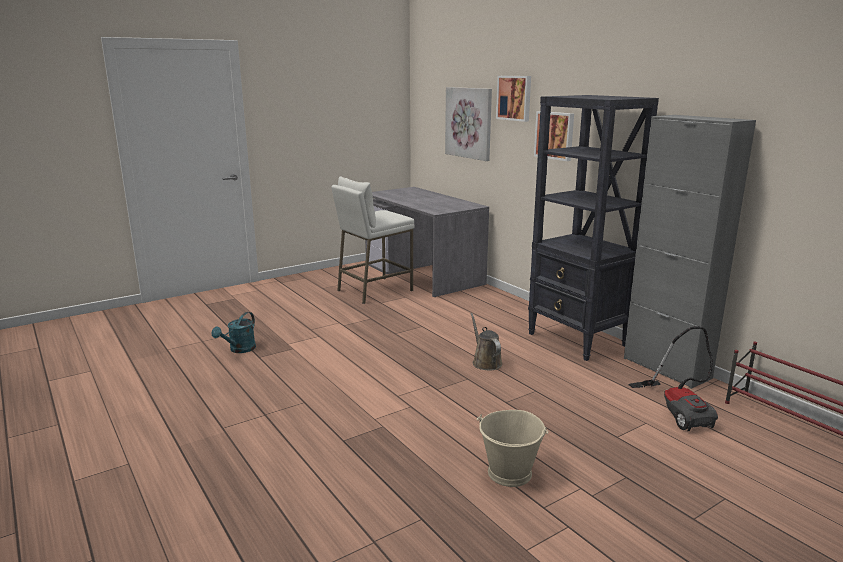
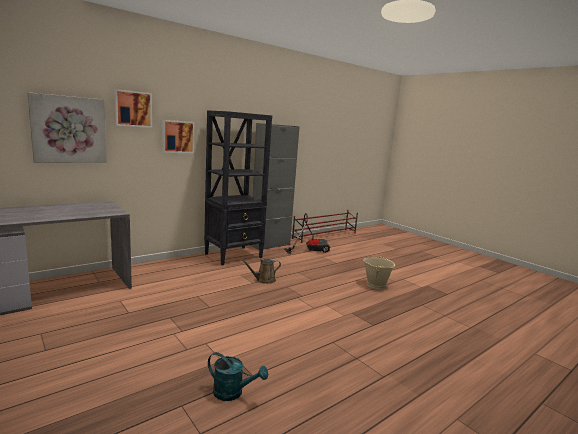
camera: 95 degrees left, 5 degrees down
(374, 290) = (87, 316): white stool -> none

